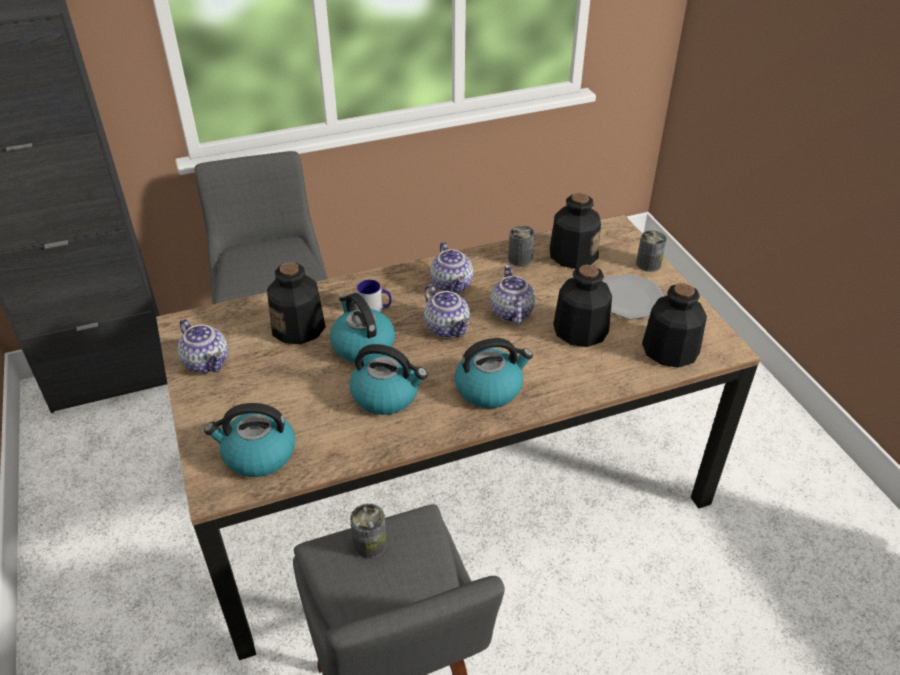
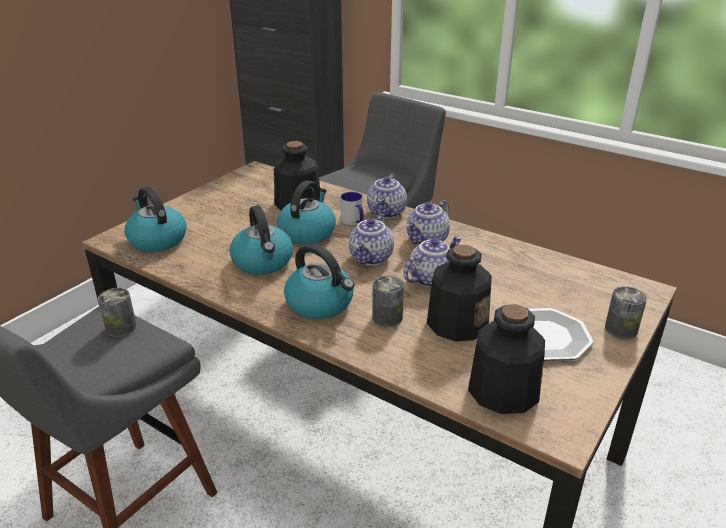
camera: 55 degrees right, 10 degrees down
(208, 362) = (228, 191): teapot -> teapot (387, 213)
(520, 259) = (510, 257): can -> can (387, 317)
(572, 254) = (561, 281): bottle -> none

